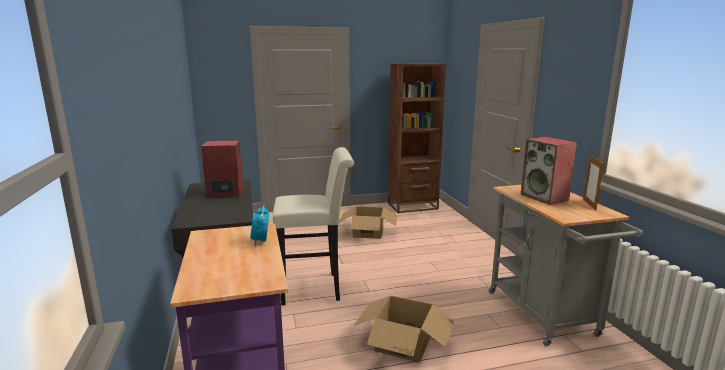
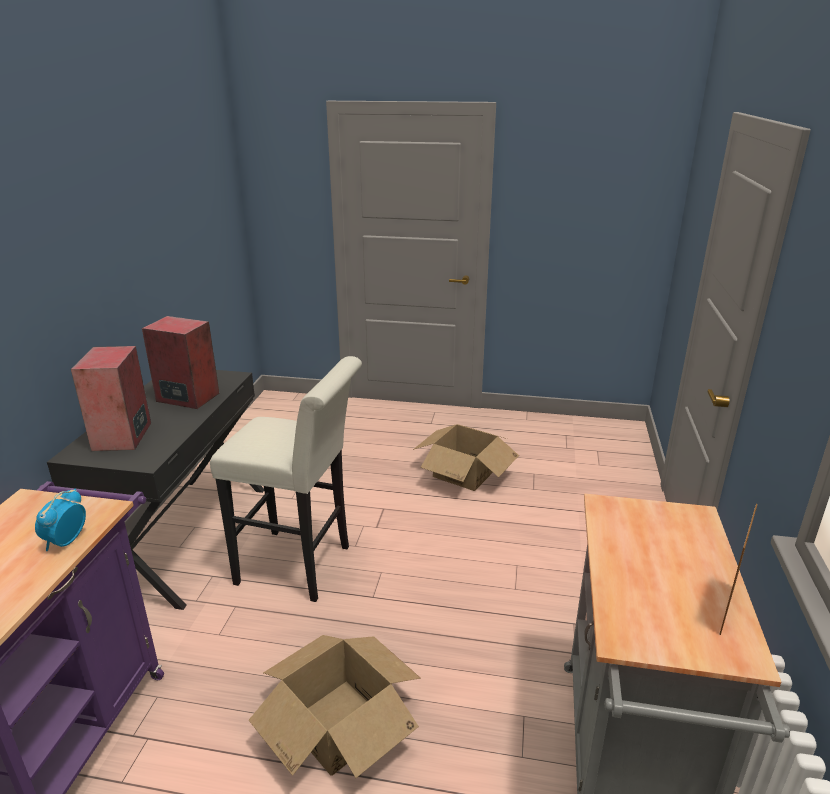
camera: 25 degrees right, 10 degrees up
(413, 206) = (583, 431): brown bookcase -> none
(545, 197) = (652, 556): speaker -> speaker (123, 437)

